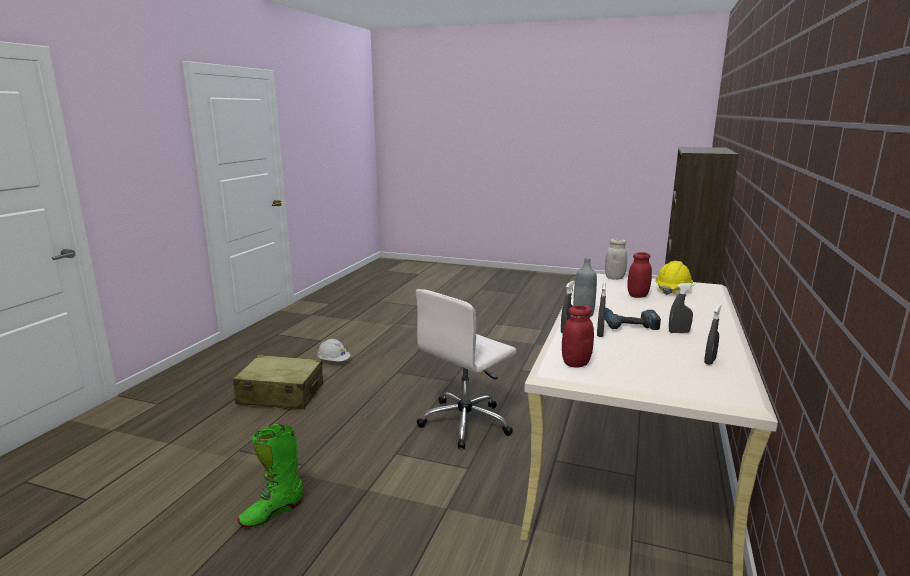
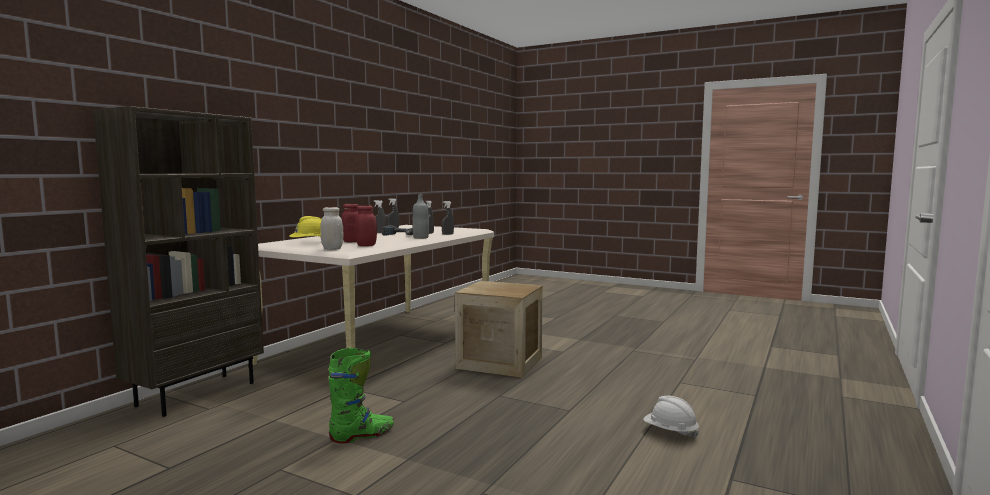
camera: 170 degrees left, 10 degrees down
(272, 512) = (637, 336): green boot -> green boot (362, 435)
(281, 394) = (704, 395): beige suitcase -> none
(466, 422) = (499, 363): white office chair -> crate
(576, 363) = (463, 229): red jar -> red jar (366, 245)

